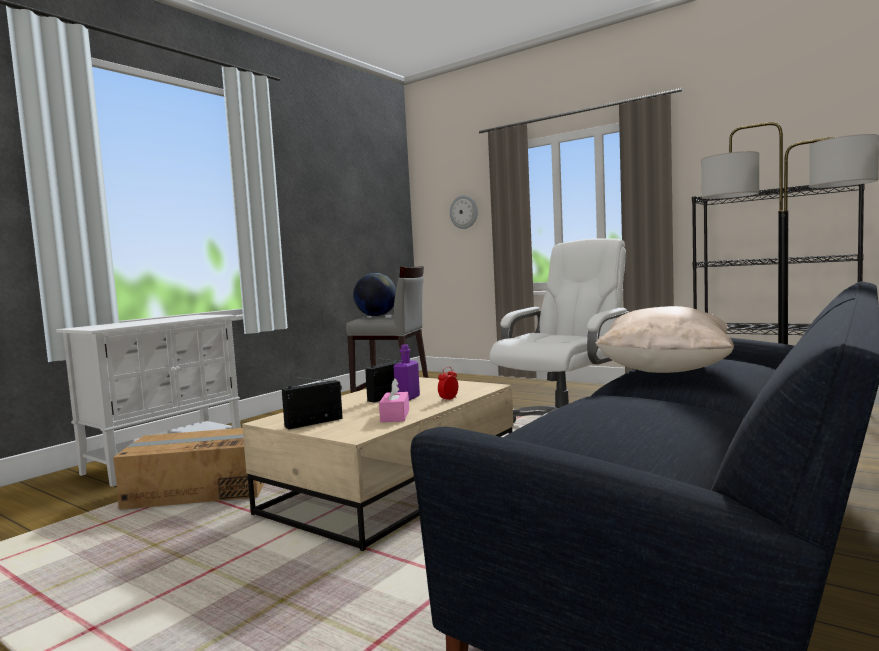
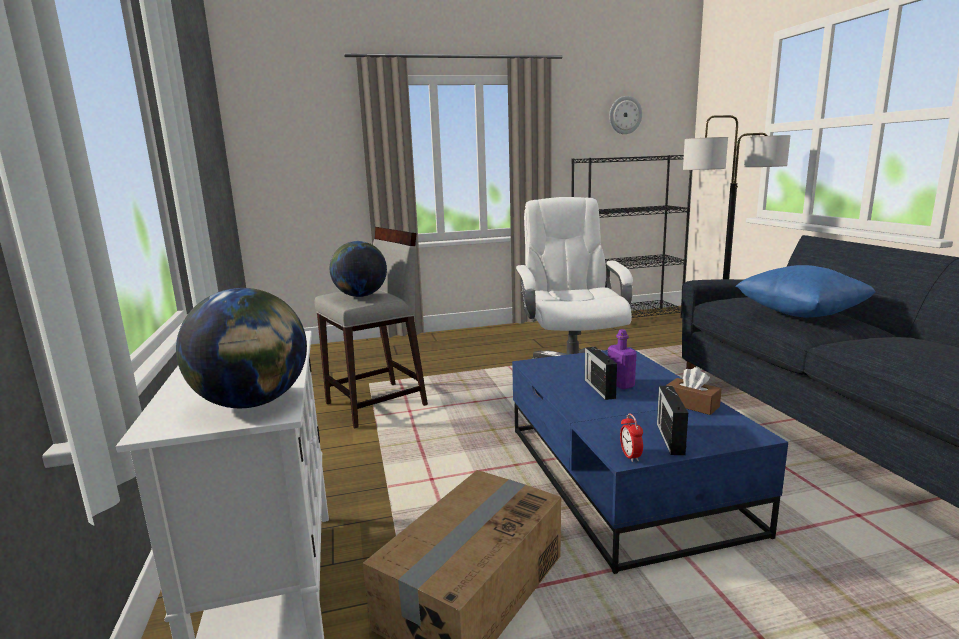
camera: 50 degrees left, 10 degrees up
(110, 326) = (253, 403): none -> globe
(394, 487) = (623, 478): beige coffee table -> blue coffee table
(395, 416) = (692, 405): pink tissue box -> brown tissue box
(448, 399) = (653, 375): alarm clock -> alarm clock (630, 456)
(464, 212) = (315, 151): wall clock -> wall clock (625, 115)
(665, 371) = (800, 314): beige pillow -> blue pillow

